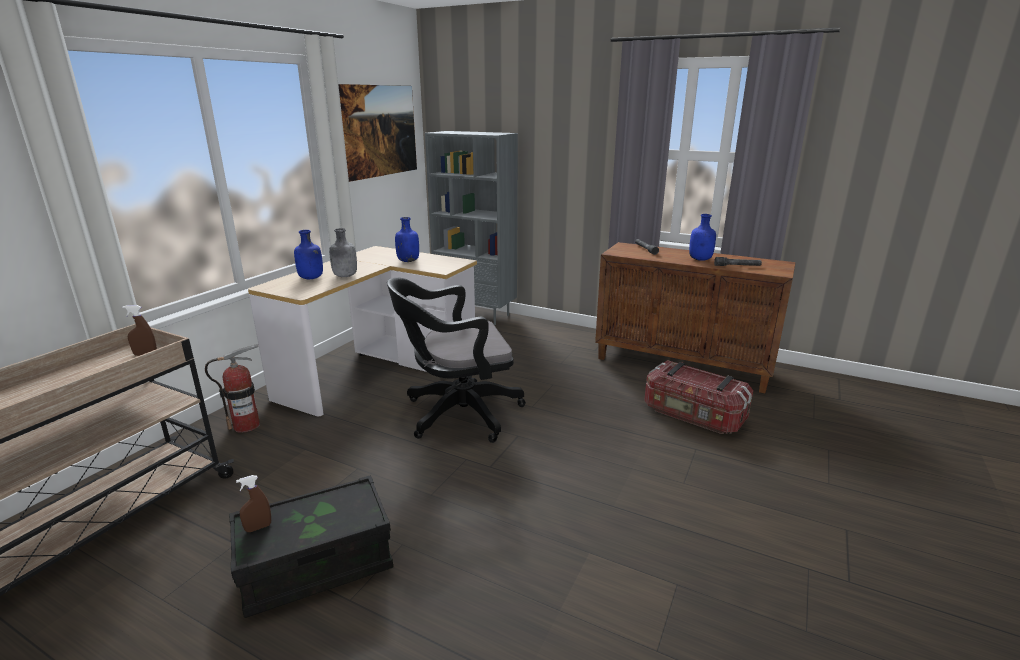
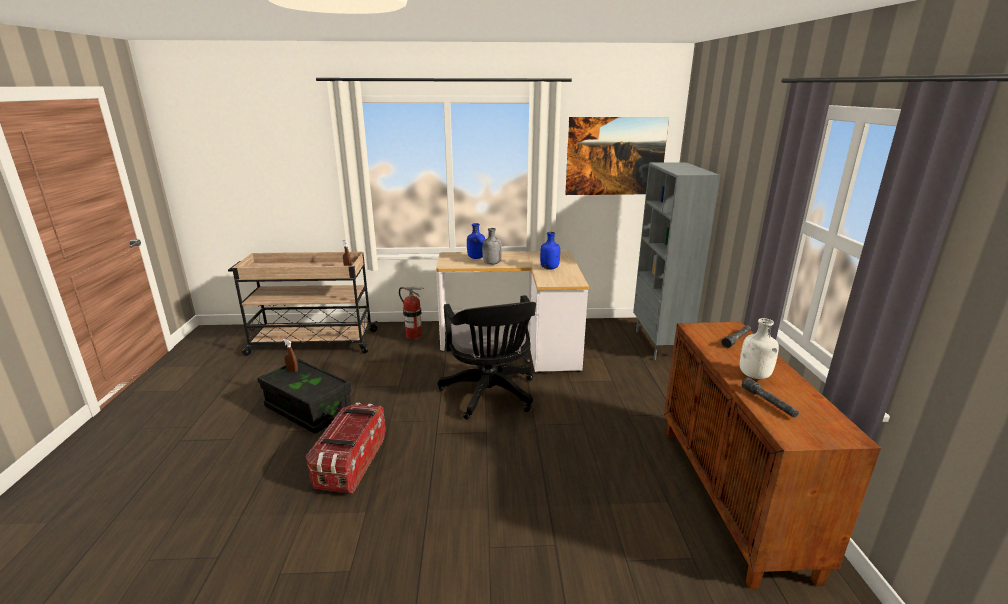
camera: 60 degrees right, 0 degrees up
(457, 414) = (490, 395): black office chair -> black office chair turned 150 degrees counterclockwise
(693, 415) = (620, 529): storage box -> storage box (350, 462)
(700, 259) = (754, 376): blue bottle -> white bottle

